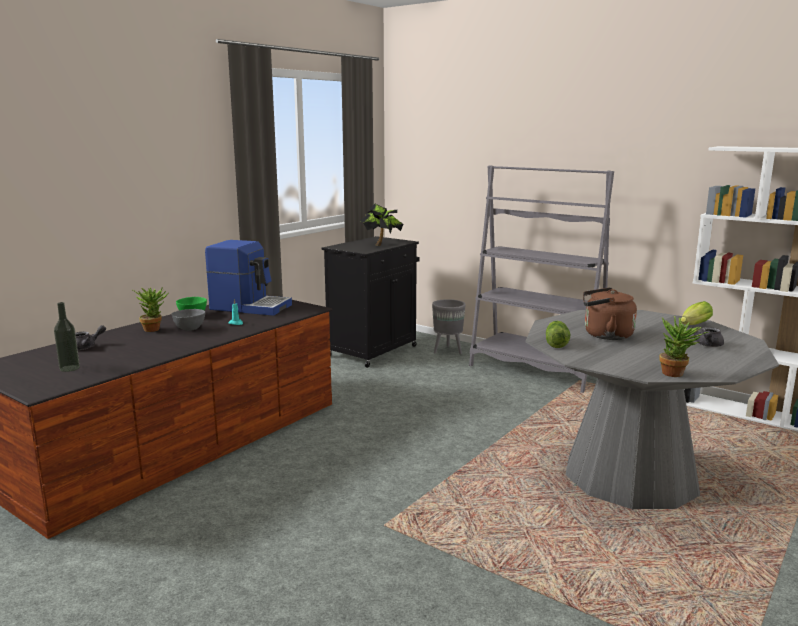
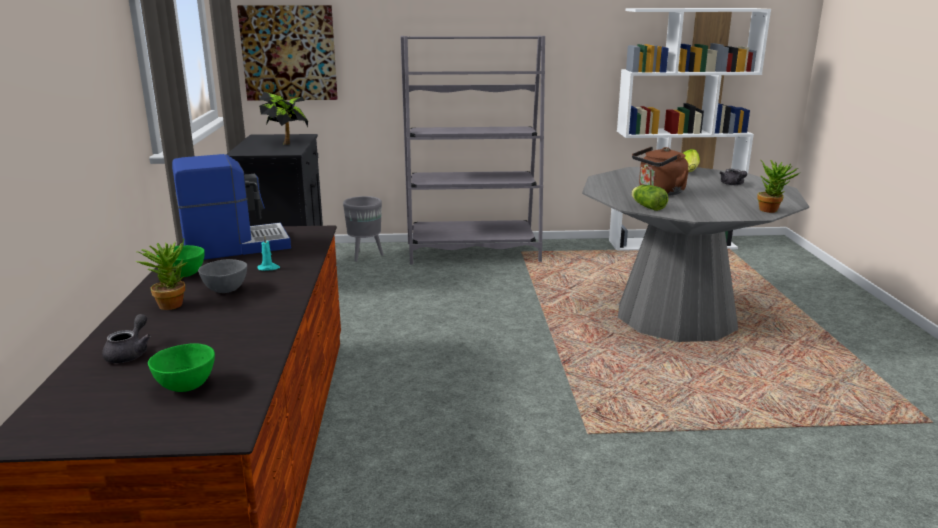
camera: 40 degrees left, 5 degrees up
(69, 368) = (185, 387): bottle -> green bowl
(423, 175) = (289, 53): none -> picture

